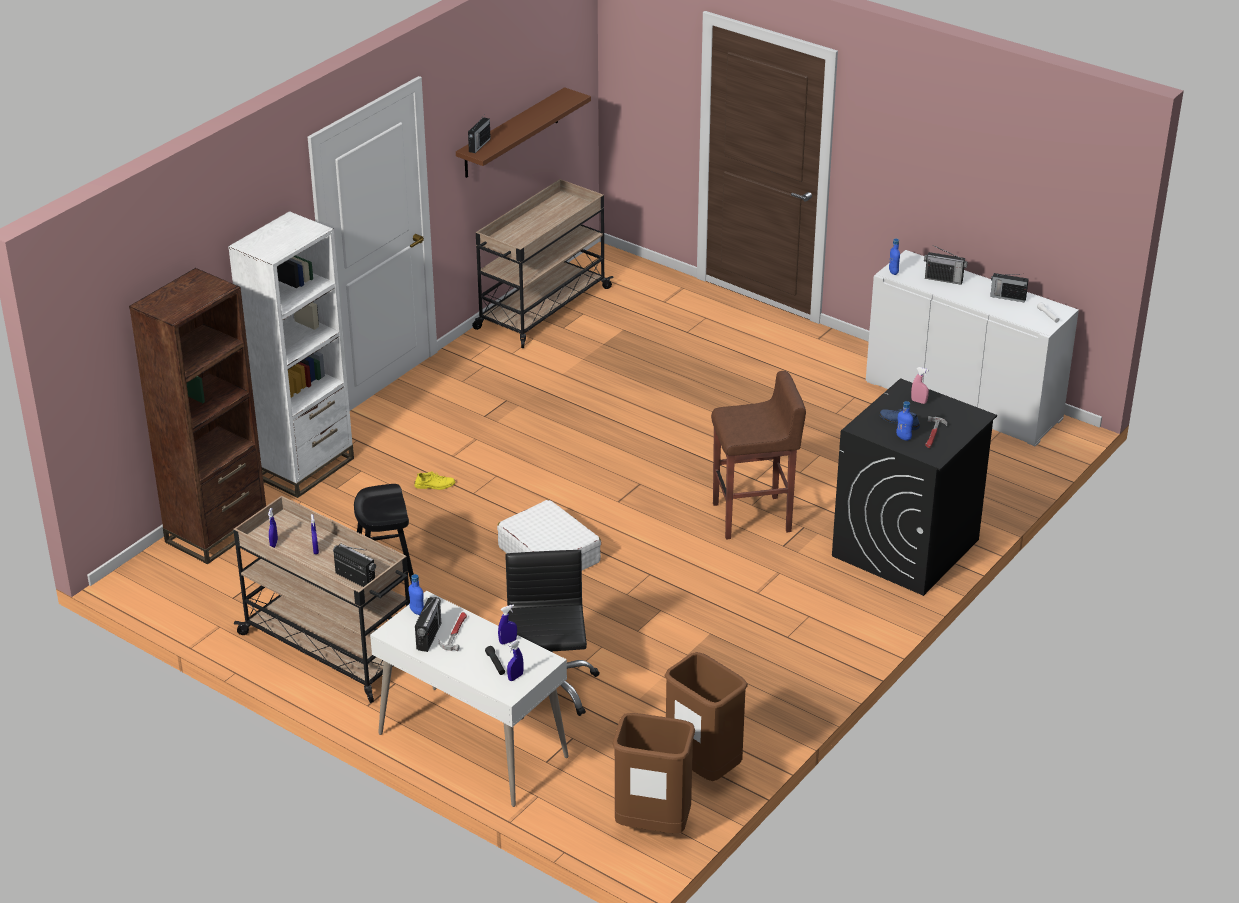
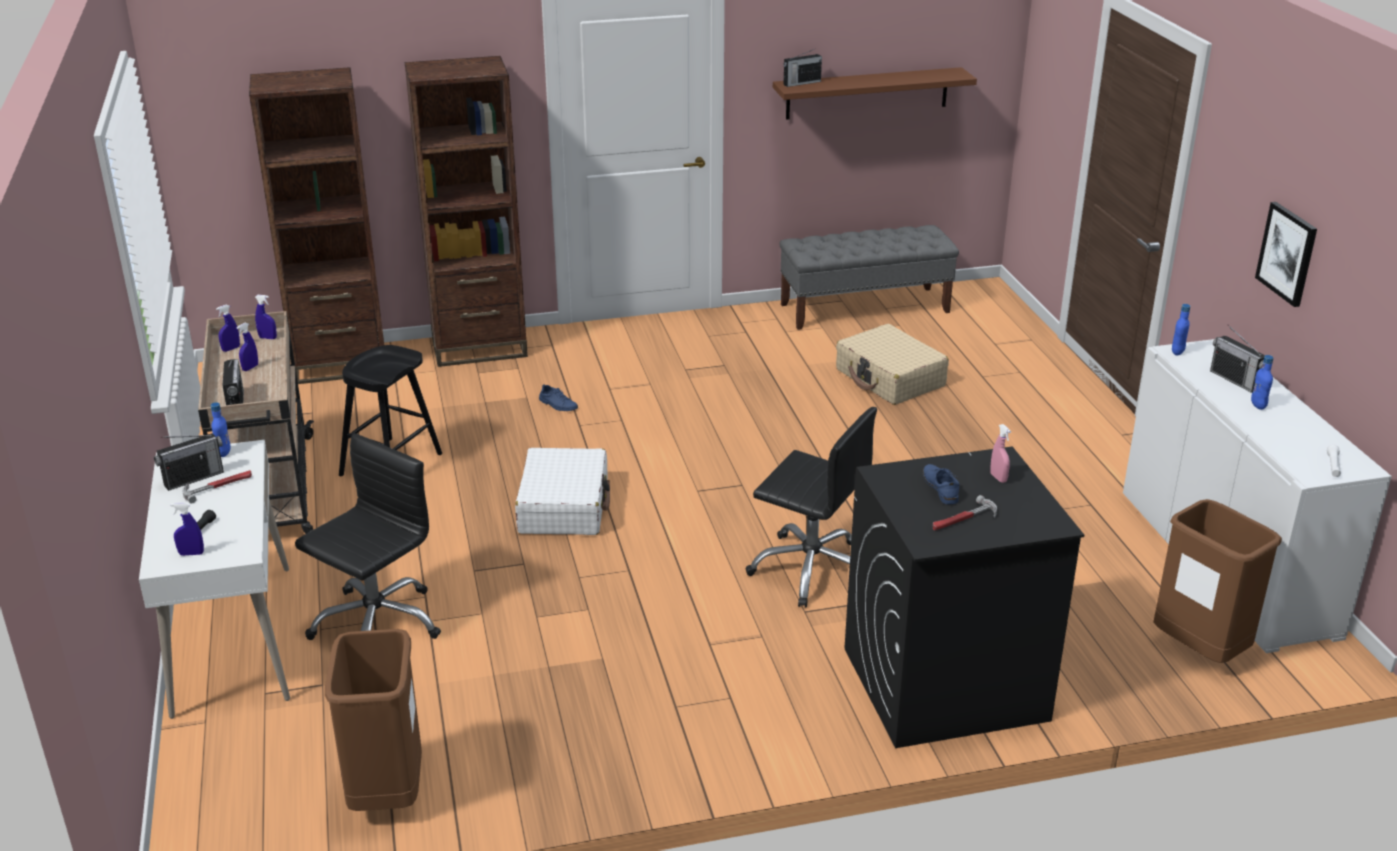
camera: 40 degrees right, 5 degrees down
(305, 468) = (479, 348): white bookcase -> brown bookcase
(435, 485) = (558, 404): yellow shoe -> blue shoe
(508, 641) = (244, 518): blue spray bottle -> blue spray bottle (268, 338)
(541, 309) = (865, 308): beige cart -> grey bench
(630, 360) = (890, 378): none -> beige suitcase
(652, 826) = (249, 823): brown trash can -> brown trash can (1198, 650)
(753, 518) = (811, 569): brown stool -> black office chair
(903, 437) = (919, 506): blue bottle -> blue bottle (1258, 405)
(949, 185) = (1287, 253): none -> picture
(1007, 297) = (1299, 427): radio -> none

